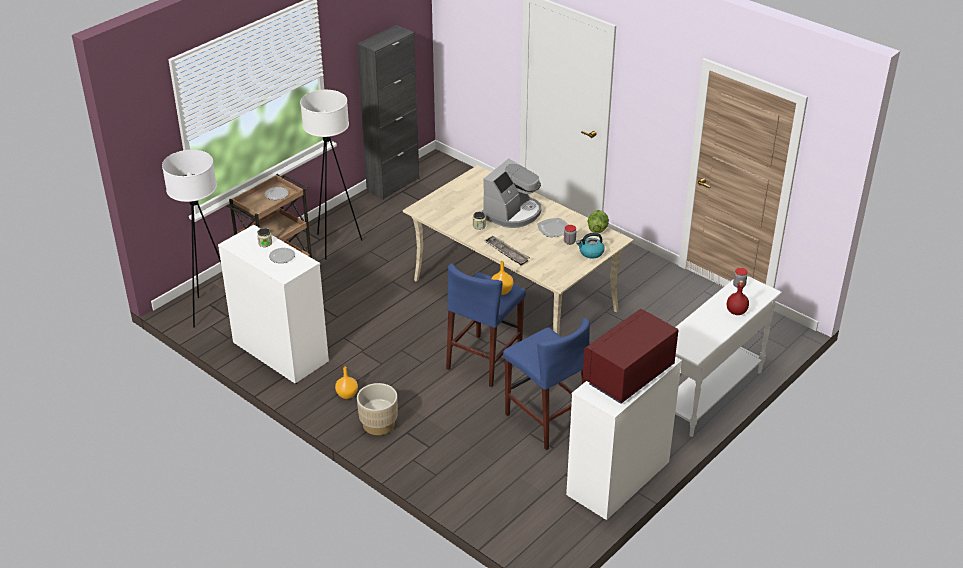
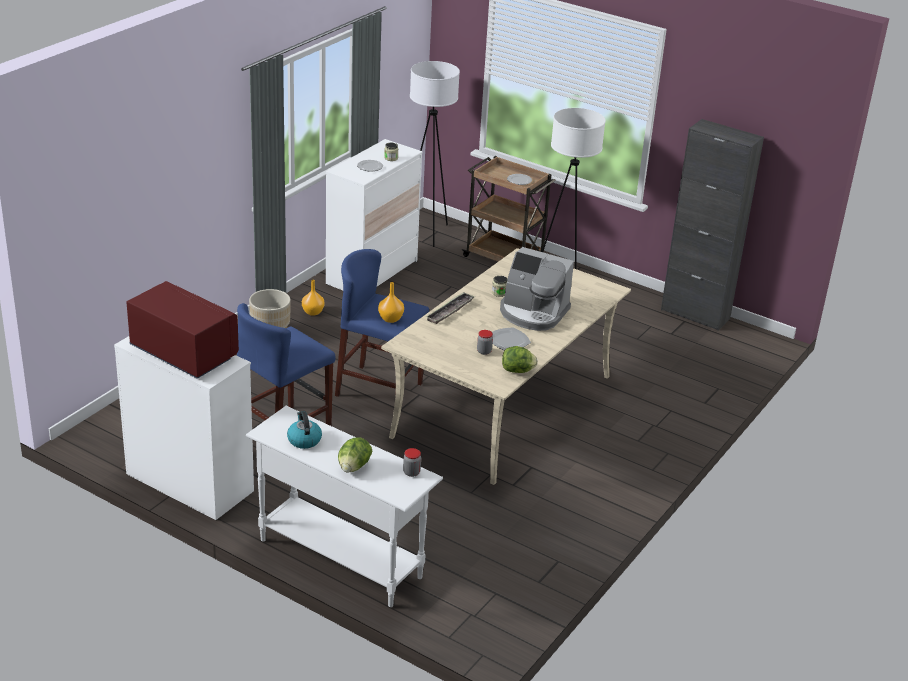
camera: 80 degrees right, 5 degrees down
(591, 253) = (465, 366): kettle -> kettle (304, 440)
(736, 311) = (353, 467): red bottle -> lettuce

